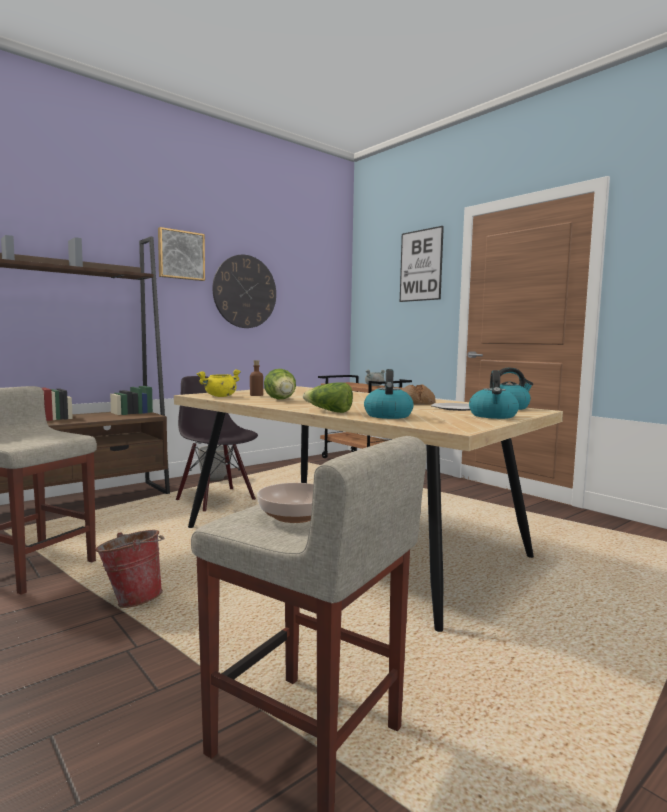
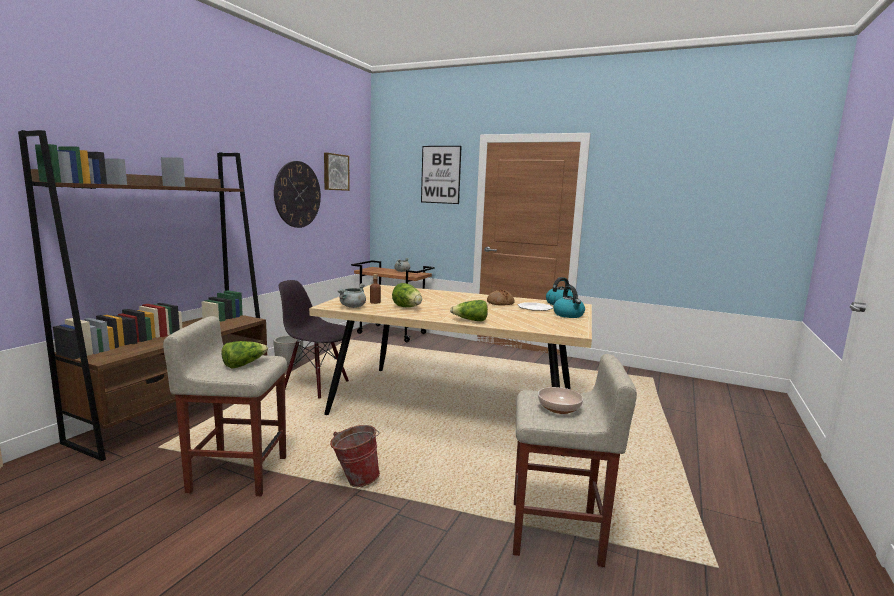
camera: 25 degrees left, 5 degrees up
(37, 437) = (244, 364): none -> lettuce
(181, 255) = (249, 164): picture -> picture (335, 172)
(220, 396) = (352, 307): yellow cooking pot -> grey cooking pot
(387, 415) = (513, 322): kettle -> none

